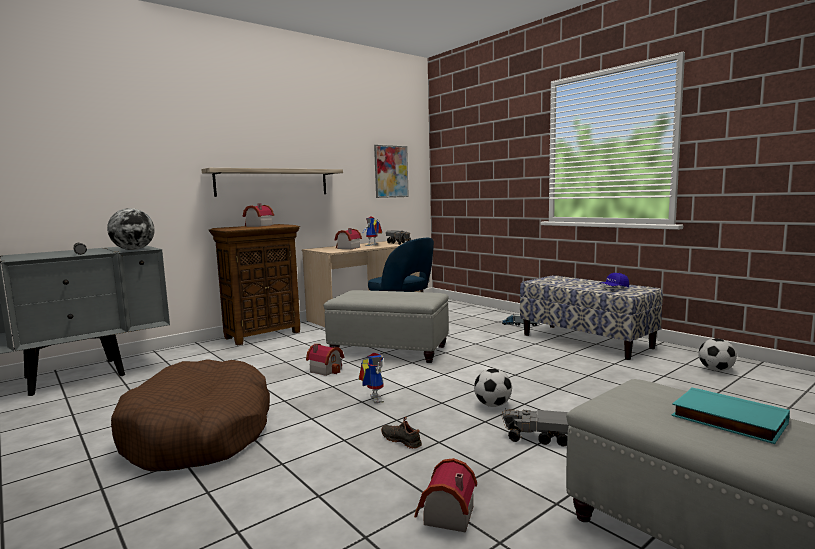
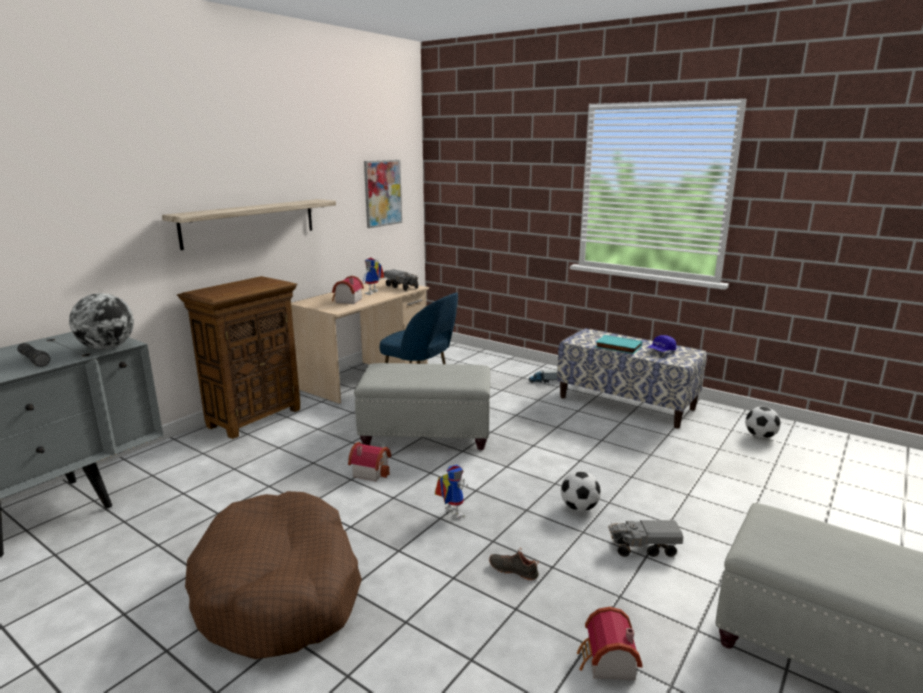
camera: 15 degrees left, 10 degrees up
(257, 226) = (242, 285): toy house -> none
(727, 420) = (863, 558): turquoise book -> turquoise book (617, 347)

